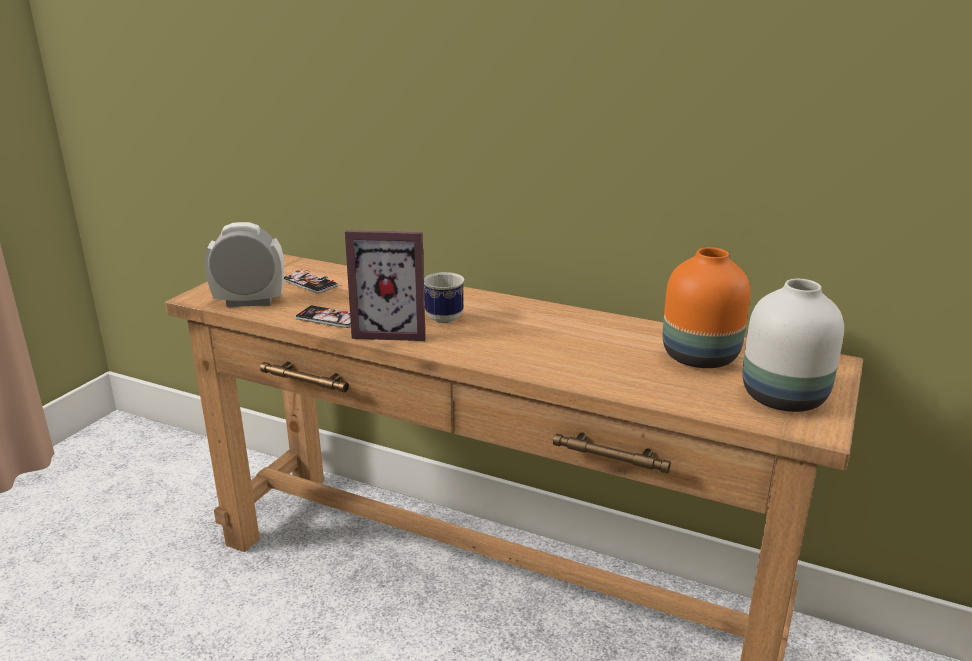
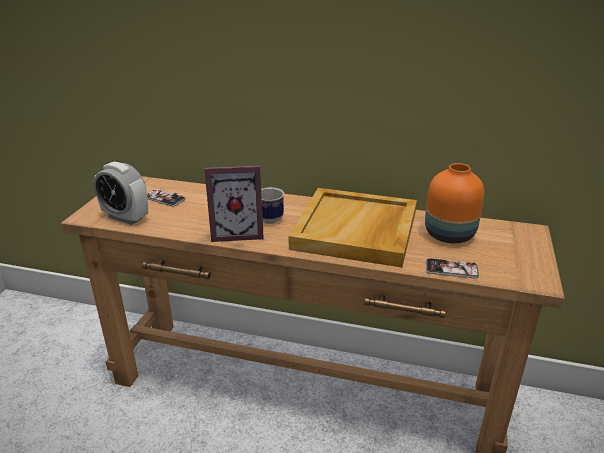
camera: 10 degrees left, 5 degrees up
(249, 302) = (125, 218): alarm clock -> alarm clock turned 135 degrees counterclockwise
(329, 318) = (188, 226): phone -> phone (451, 269)
(562, 341) = (356, 231): none -> beige tray
(785, 399) = (513, 261): white vase -> none

